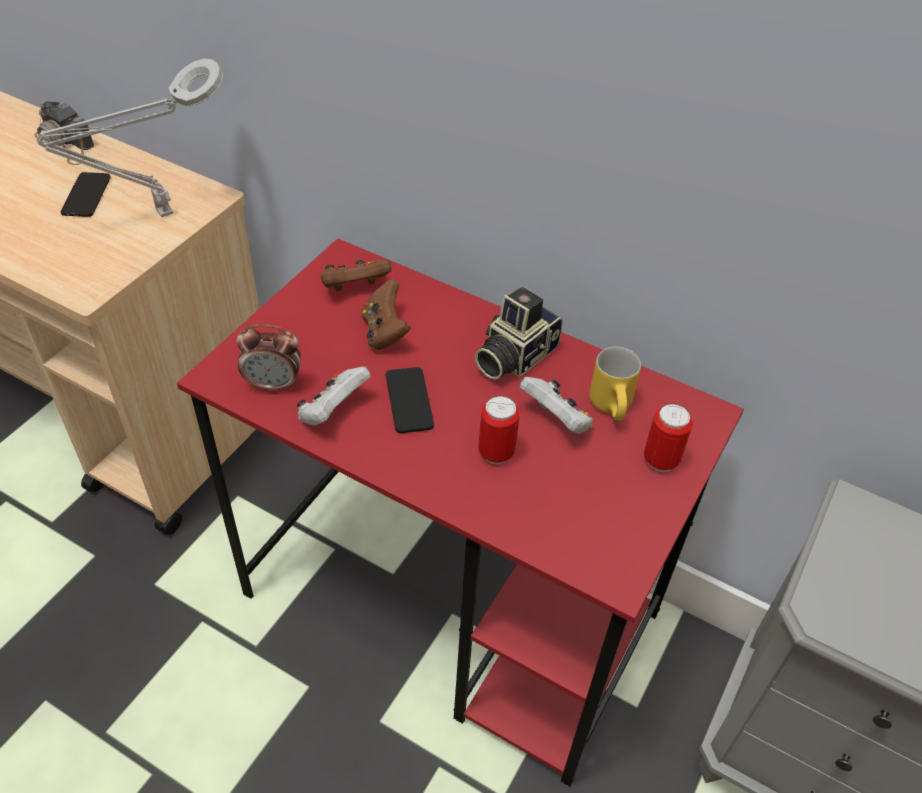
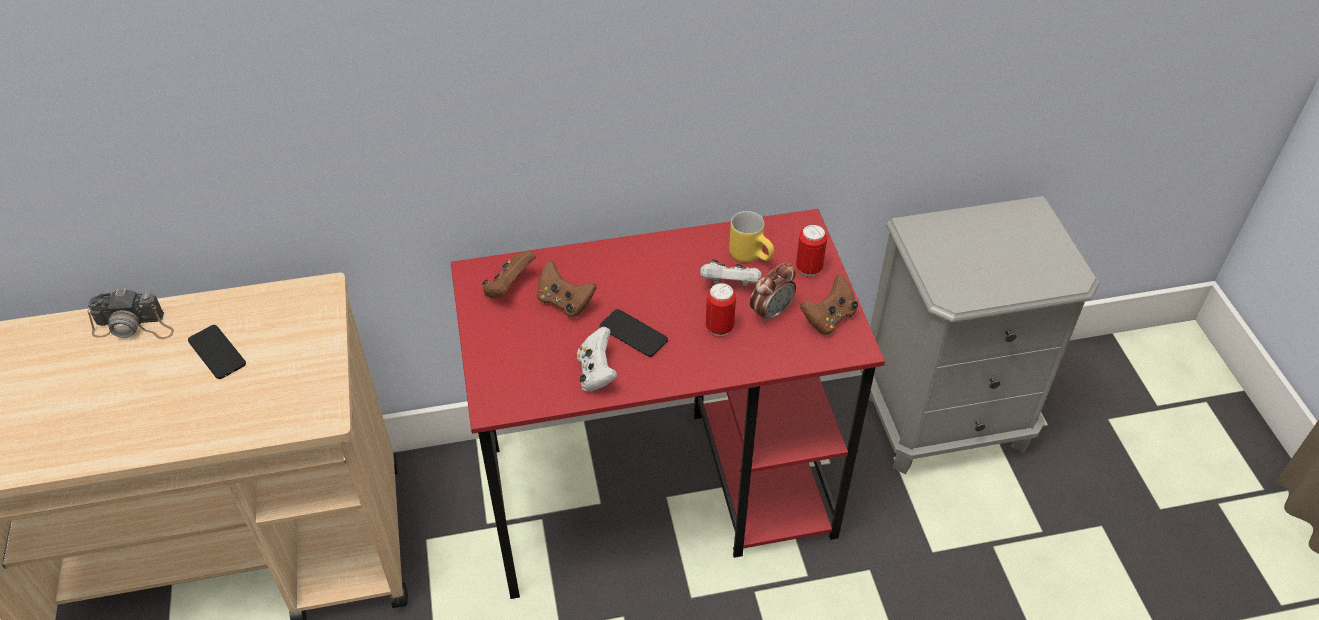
camera: 40 degrees left, 0 degrees up
(159, 214) = (300, 328): grey table lamp -> none
(274, 384) = (537, 384): alarm clock -> alarm clock (771, 313)
(513, 356) = (661, 264): camera -> none
(622, 526) = (829, 318): none -> brown game controller

